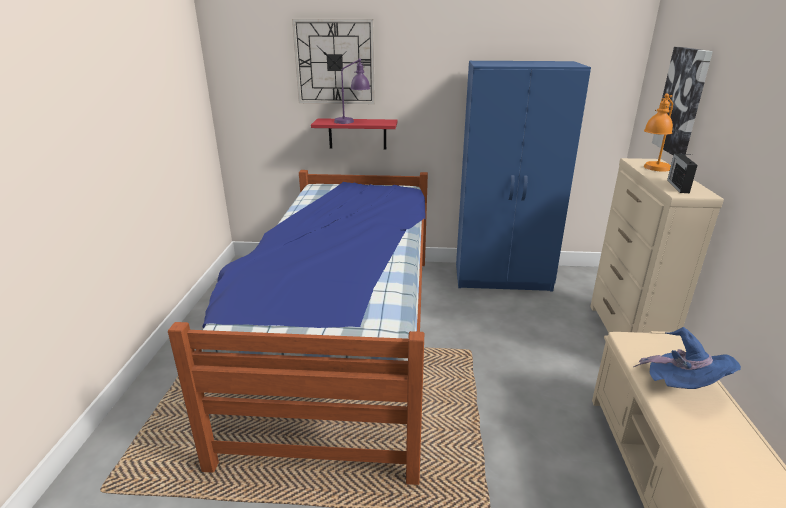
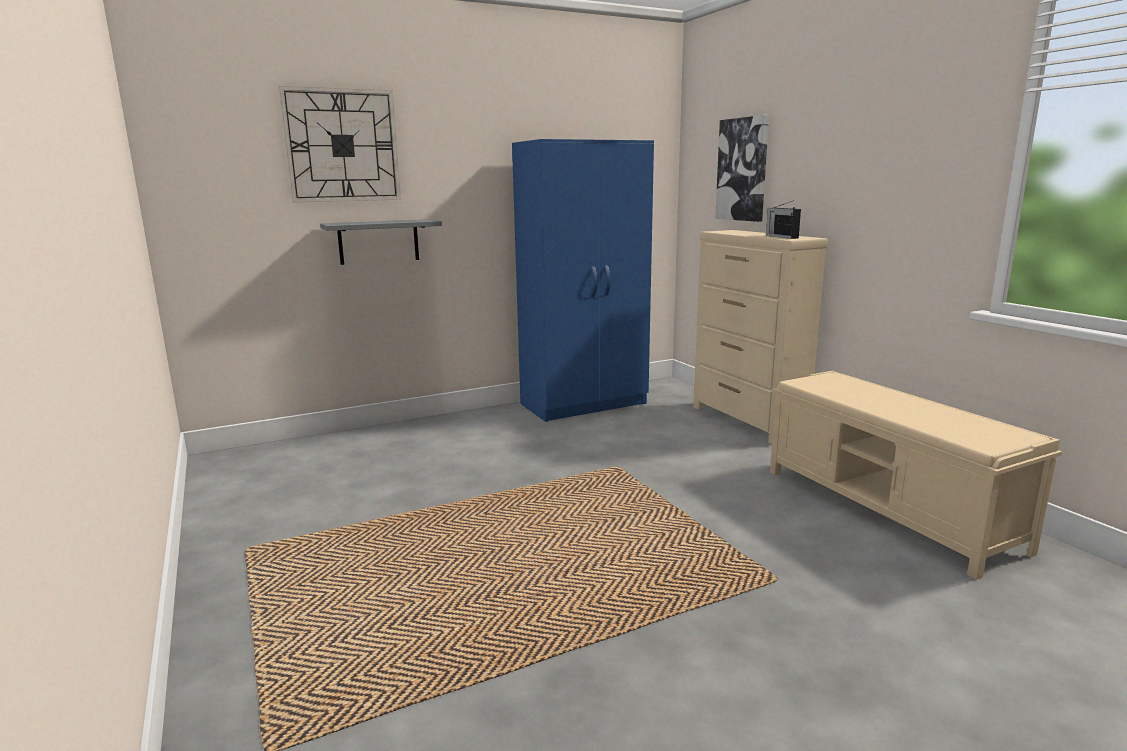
camera: 30 degrees left, 10 degrees down
(344, 337) = (456, 493): bed -> none
(352, 121) = (378, 222): purple table lamp -> none
(357, 134) = (378, 241): red shelf -> grey shelf
(653, 170) = (742, 233): orange table lamp -> none
(682, 388) = (878, 398): blue hat -> none

